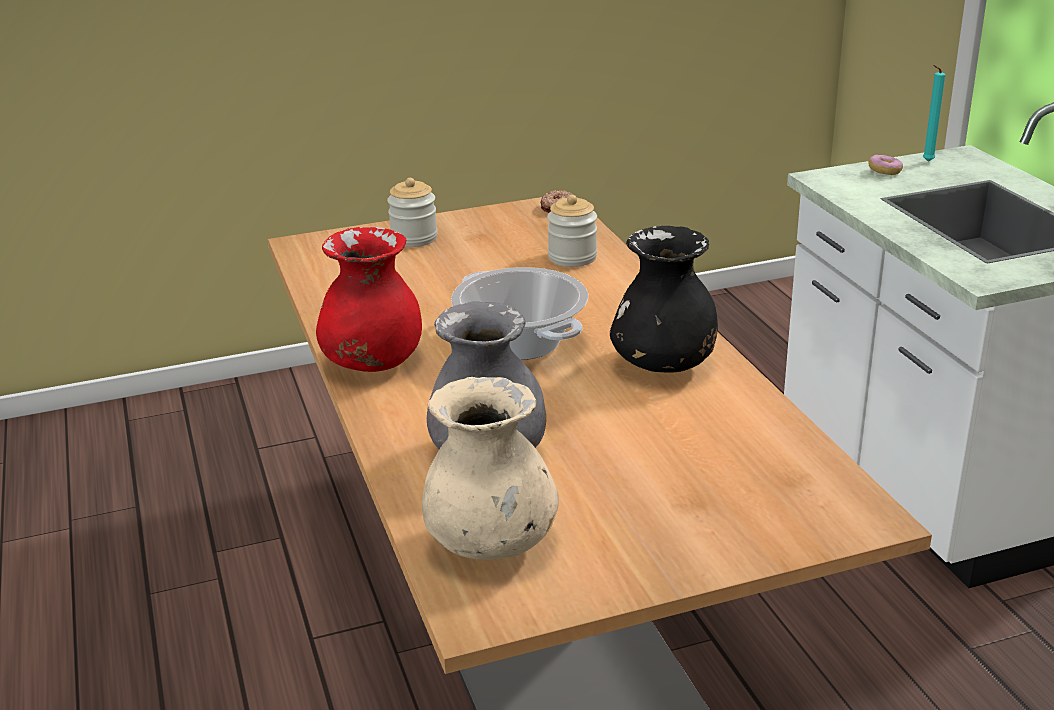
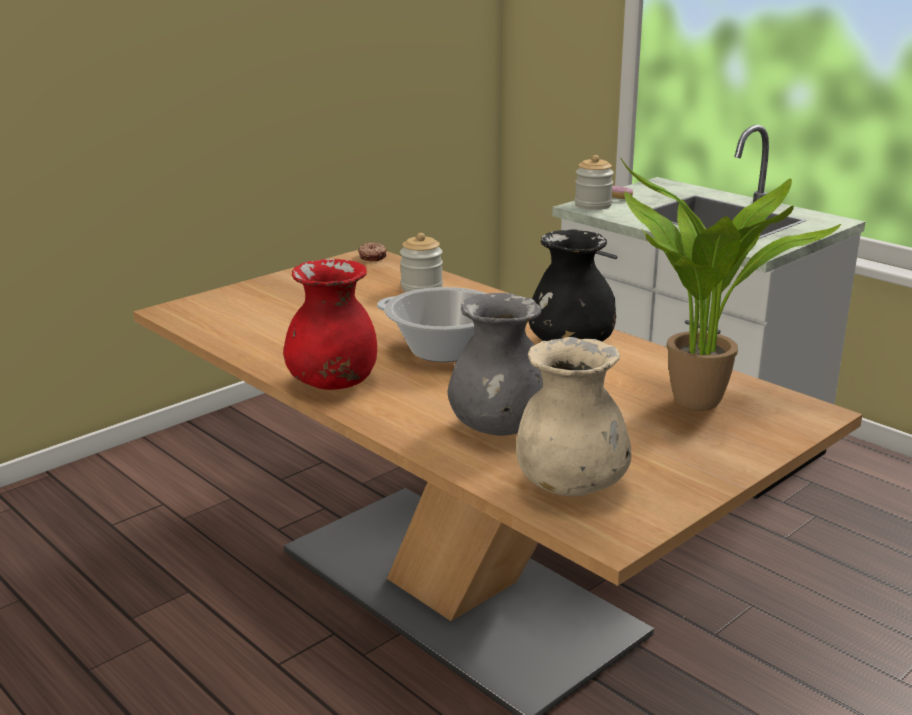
camera: 25 degrees left, 5 degrees down
(414, 238) = (272, 293): jar -> jar (593, 205)
(731, 477) = (697, 407): none -> potted plant
(926, 162) = (640, 189): turquoise candle -> none

